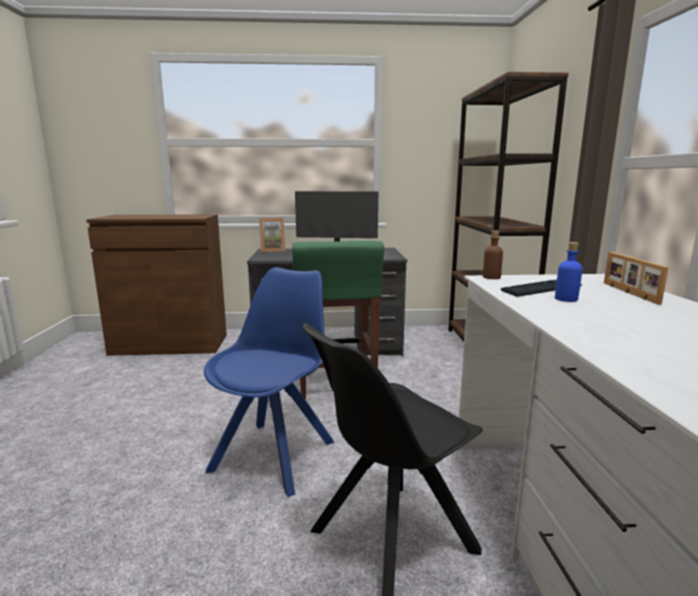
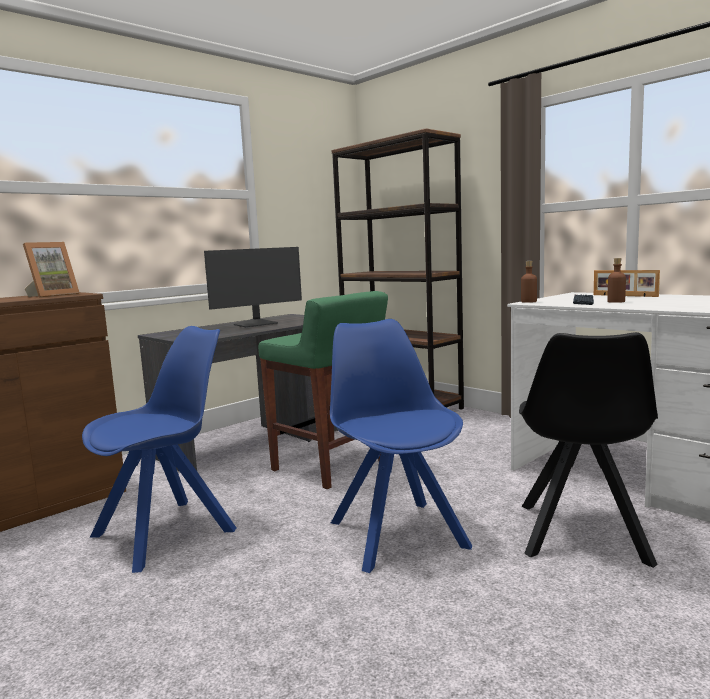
camera: 40 degrees left, 5 degrees down
(184, 388) = (168, 532): none -> blue chair
(272, 250) = (168, 333): picture frame -> picture frame (52, 295)
(566, 299) = (616, 301): blue bottle -> brown bottle

